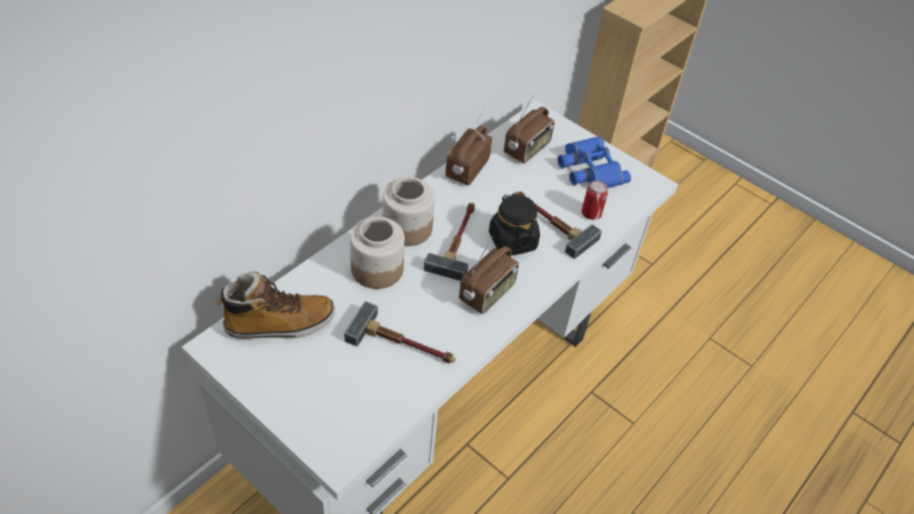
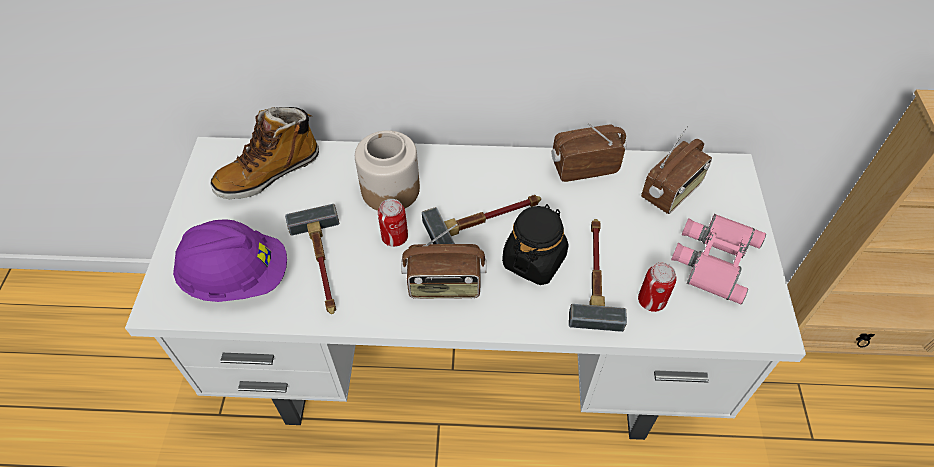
camera: 55 degrees right, 5 degrees up
(279, 324) = (269, 173): boot -> boot turned 105 degrees clockwise
(362, 399) = (237, 277): none -> purple hard hat
(406, 228) = (460, 177): jar -> none
(421, 293) = (395, 237): none -> can
(527, 149) = (672, 192): radio -> radio turned 45 degrees counterclockwise
(588, 169) = (713, 258): blue binoculars -> pink binoculars

